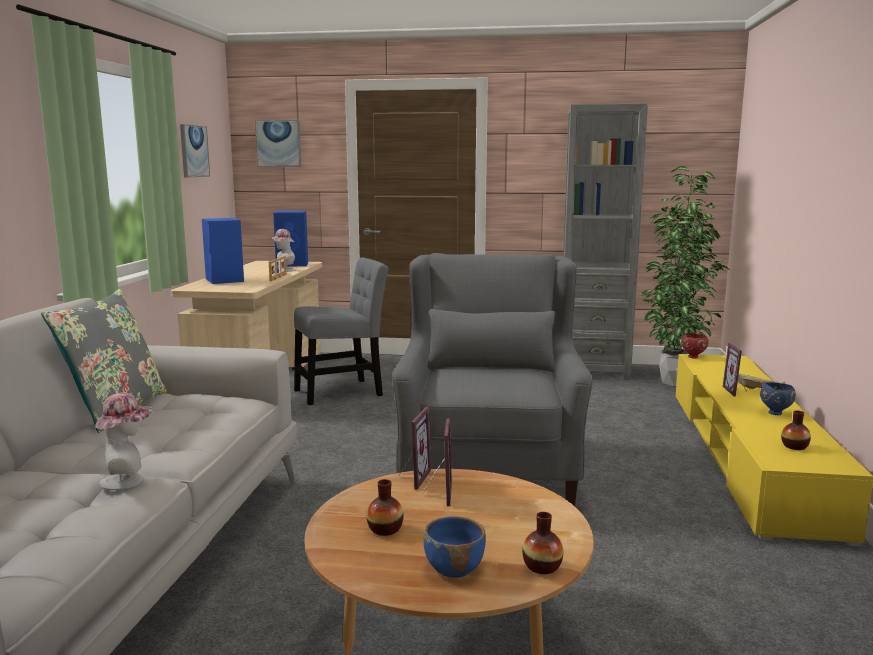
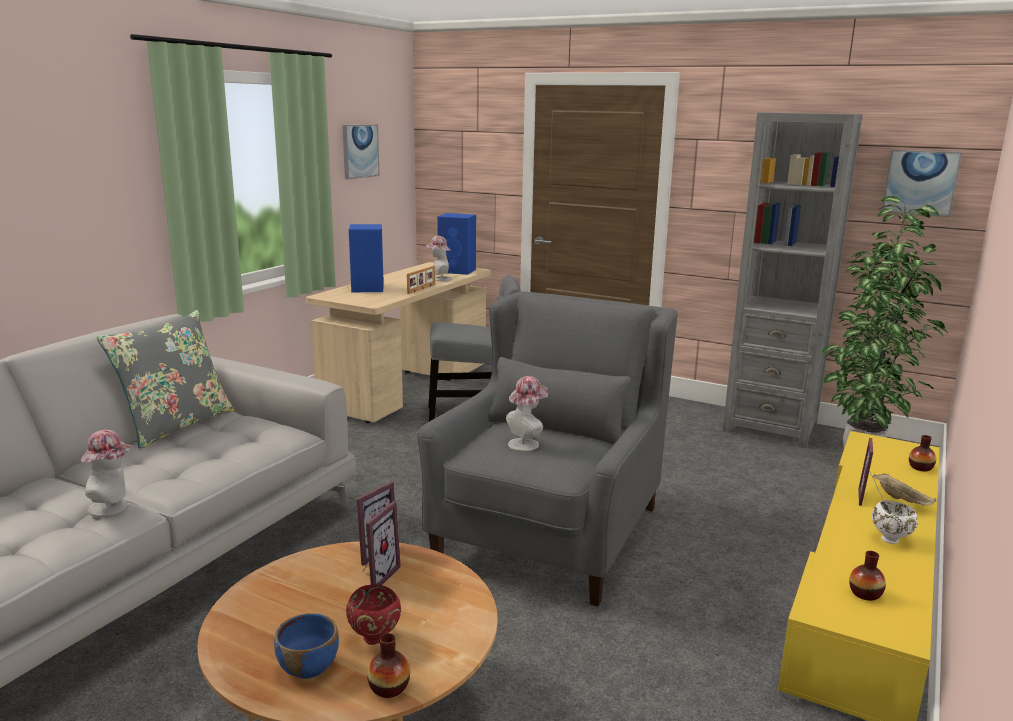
camera: 20 degrees right, 5 degrees up
(278, 143) = (457, 140): picture -> picture (920, 182)
(385, 529) = (291, 605): vase -> vase (920, 467)
(483, 377) = (526, 443): none -> hat
(693, 357) = (864, 439): red bowl -> red bowl (375, 639)
(776, 413) = (891, 540): blue bowl -> white bowl

